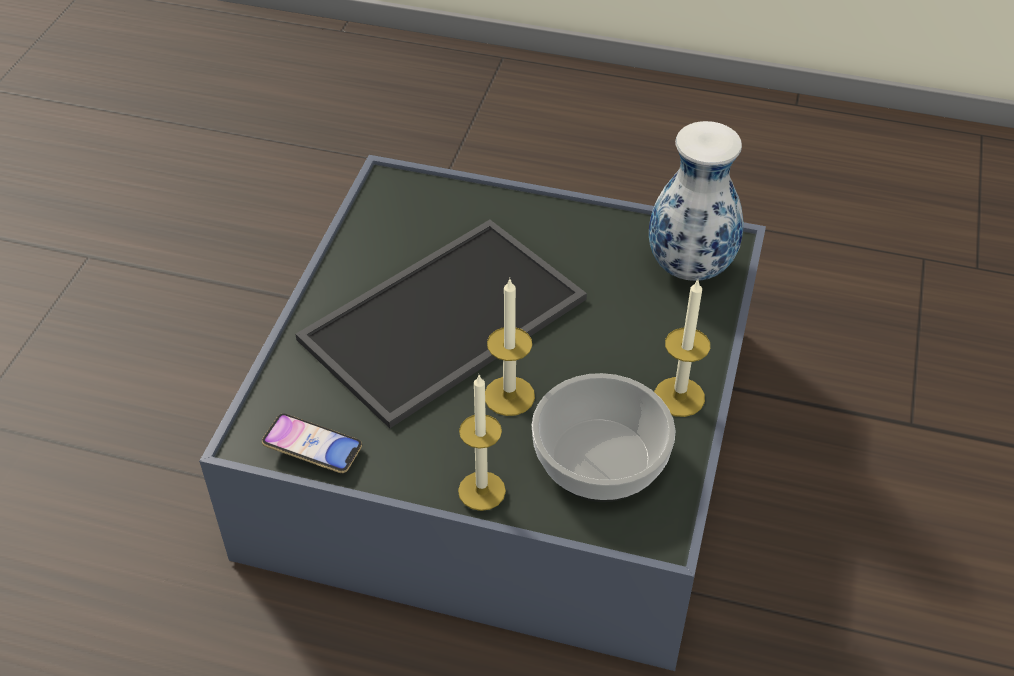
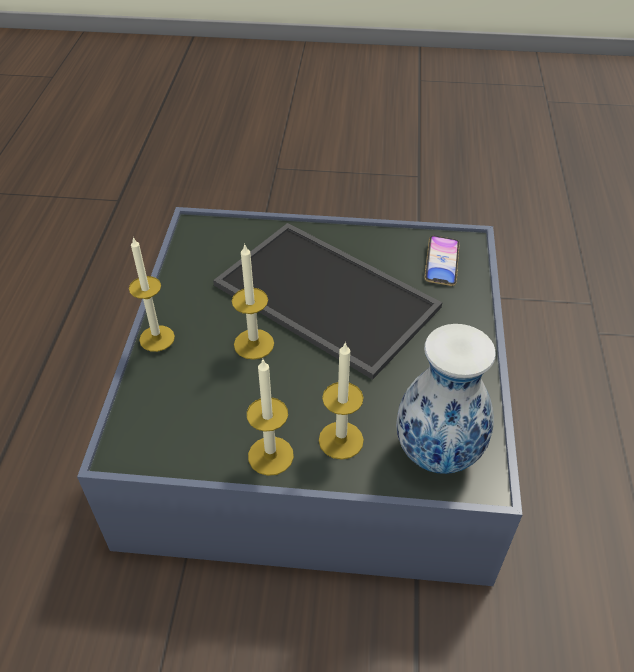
camera: 80 degrees right, 0 degrees up
(313, 447) = (189, 250): phone -> phone (441, 264)
(600, 457) = (197, 407): bowl -> none
(665, 337) = (341, 440): none -> candle

